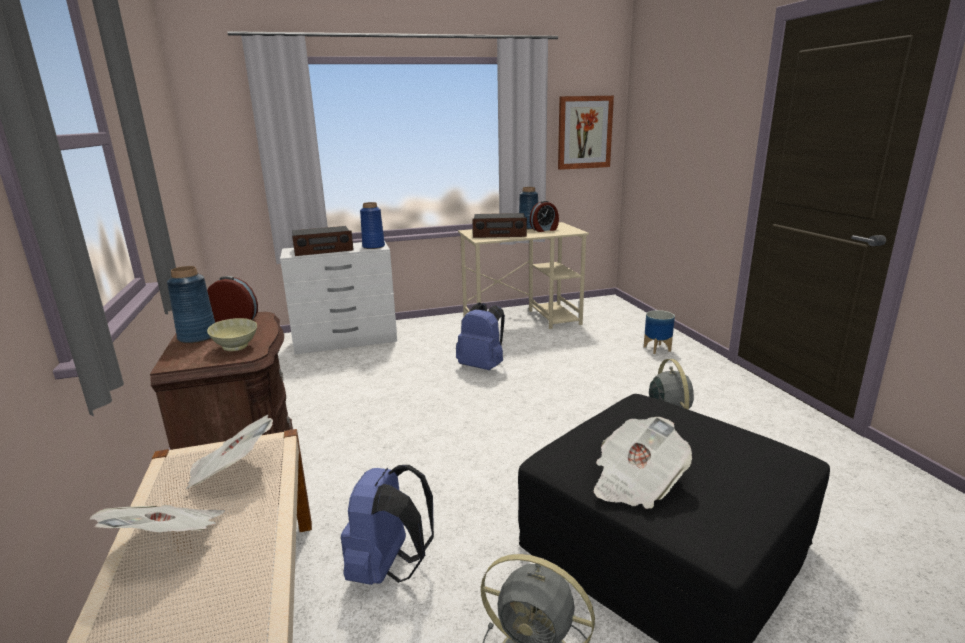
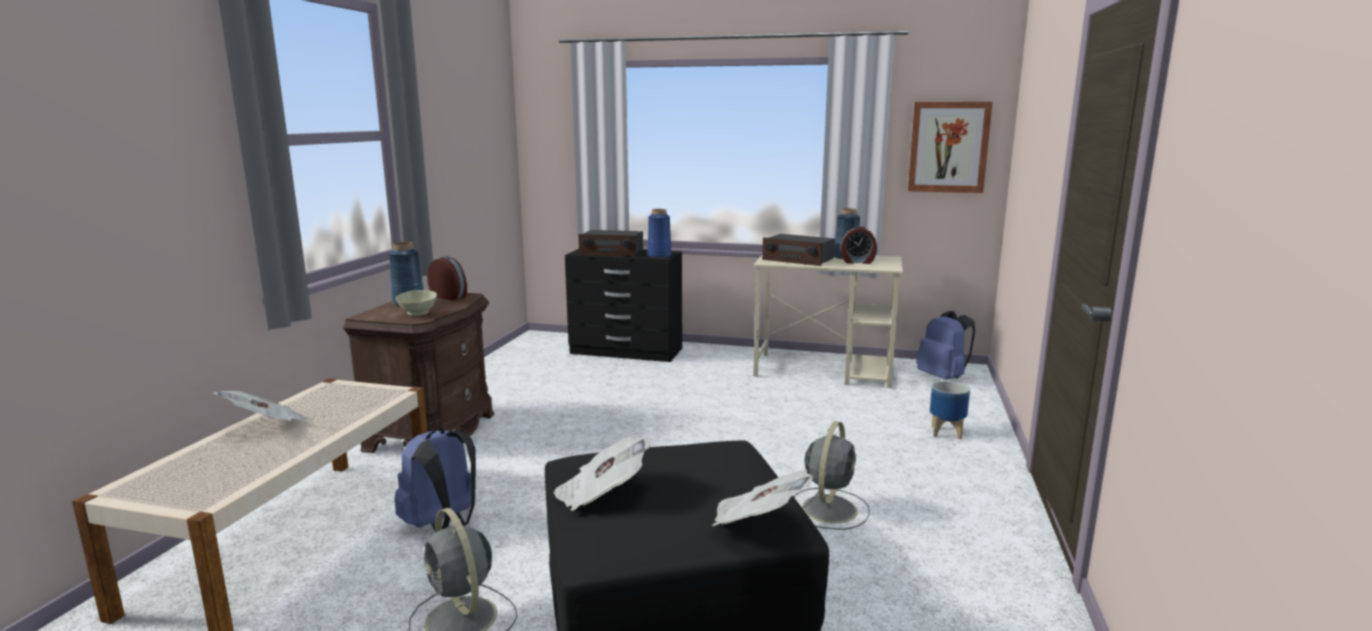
camera: 30 degrees right, 5 degrees down
(232, 471) = (349, 401): newspaper -> newspaper (758, 522)
(346, 340) = (626, 351): white dresser -> black dresser
(483, 366) = (720, 403): blue backpack -> blue backpack (943, 378)

